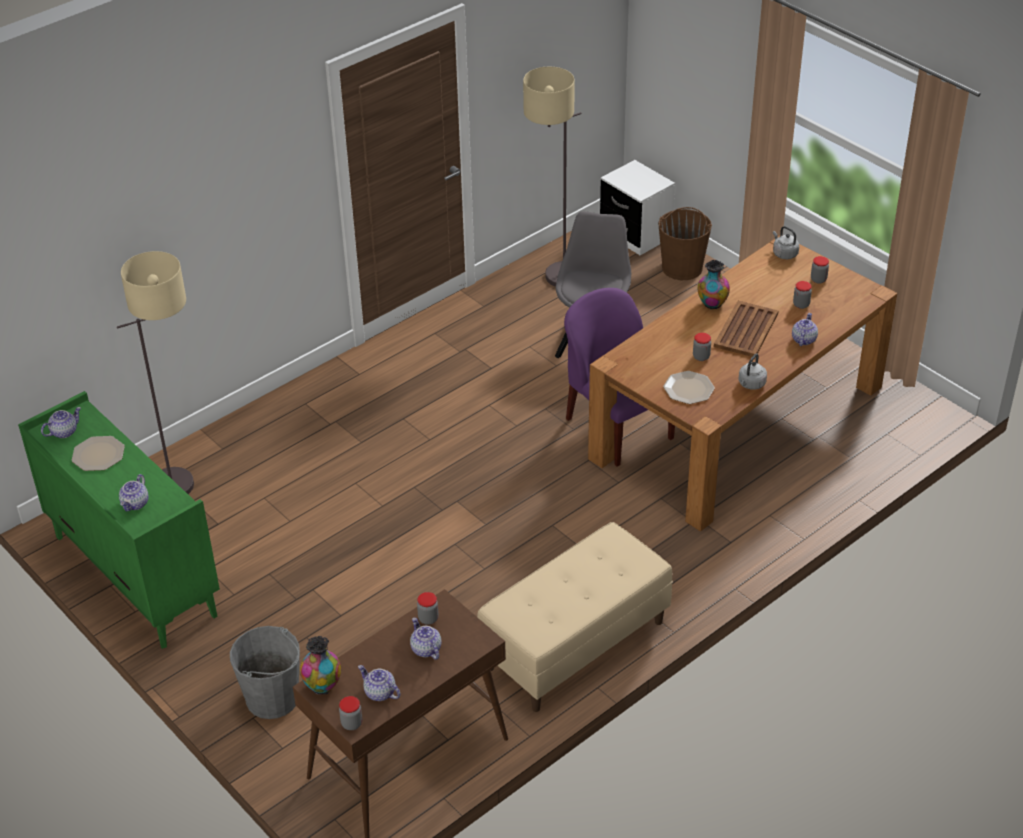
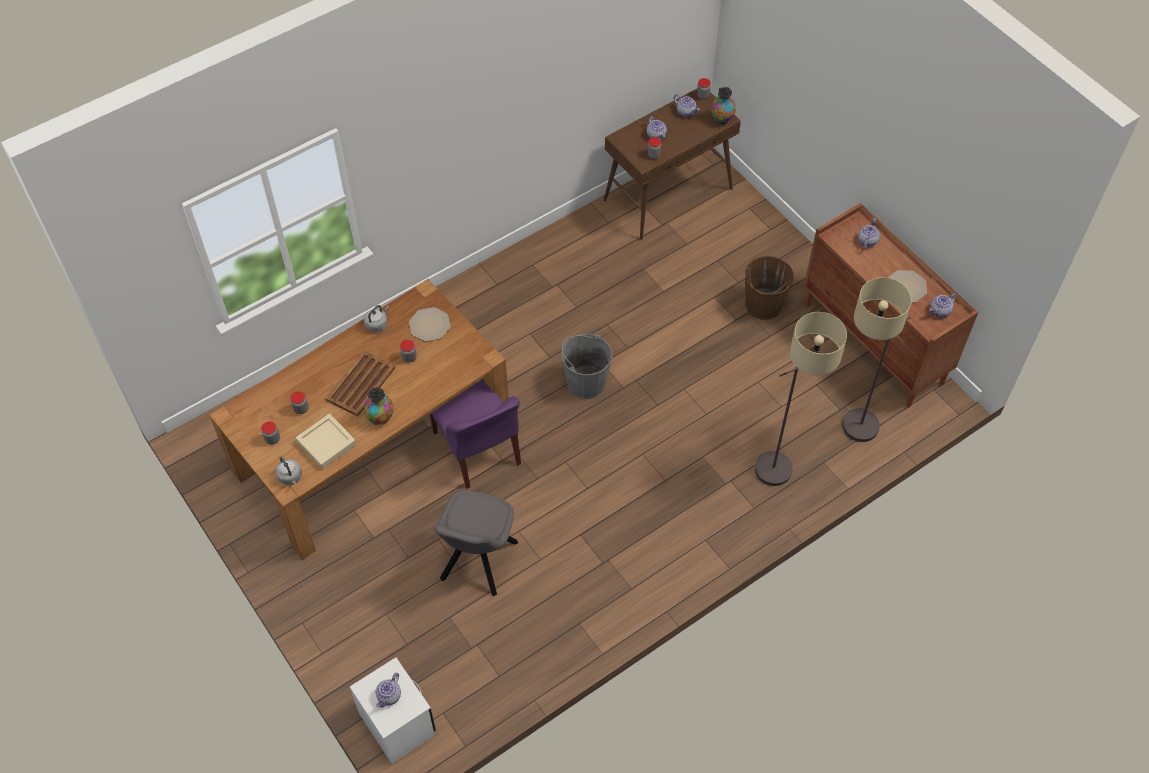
camera: 175 degrees left, 15 degrees up
(134, 575) = (873, 344): green cabinet -> brown cabinet
(273, 698) = (758, 241): grey bucket -> grey bucket (586, 382)
(554, 280) = (500, 656): beige floor lamp -> beige floor lamp (783, 465)
(575, 646) = (549, 258): beige bench -> none
(682, 267) = (362, 660): brown bucket -> brown bucket (763, 305)
(760, 280) = (326, 444): none -> beige tray
(803, 339) = (315, 368): teapot -> teapot (389, 696)

